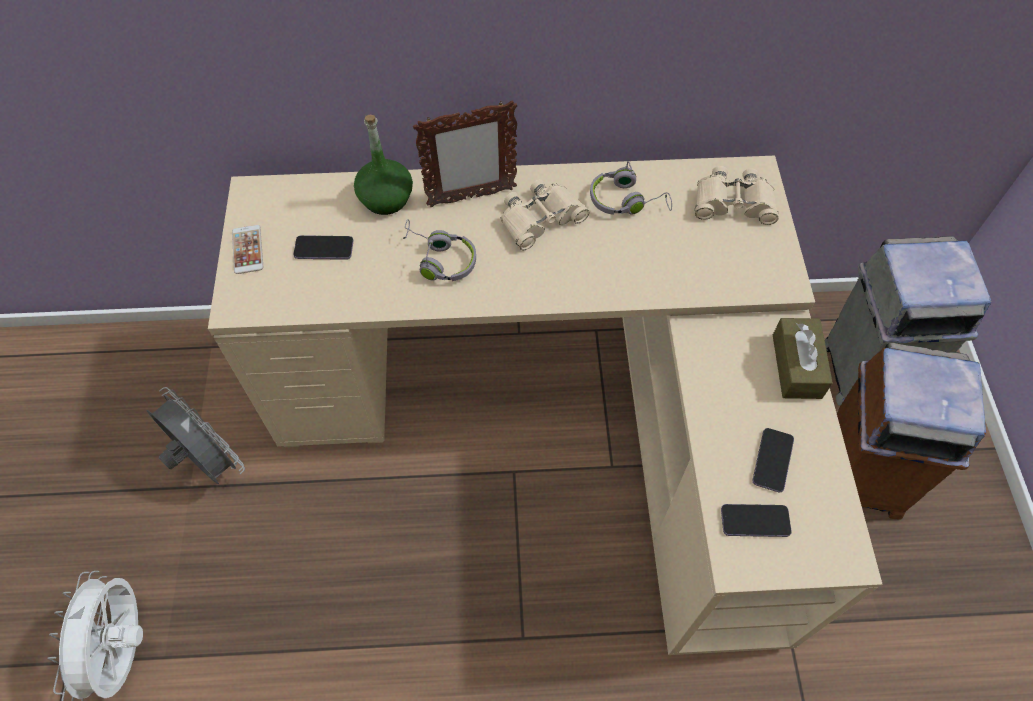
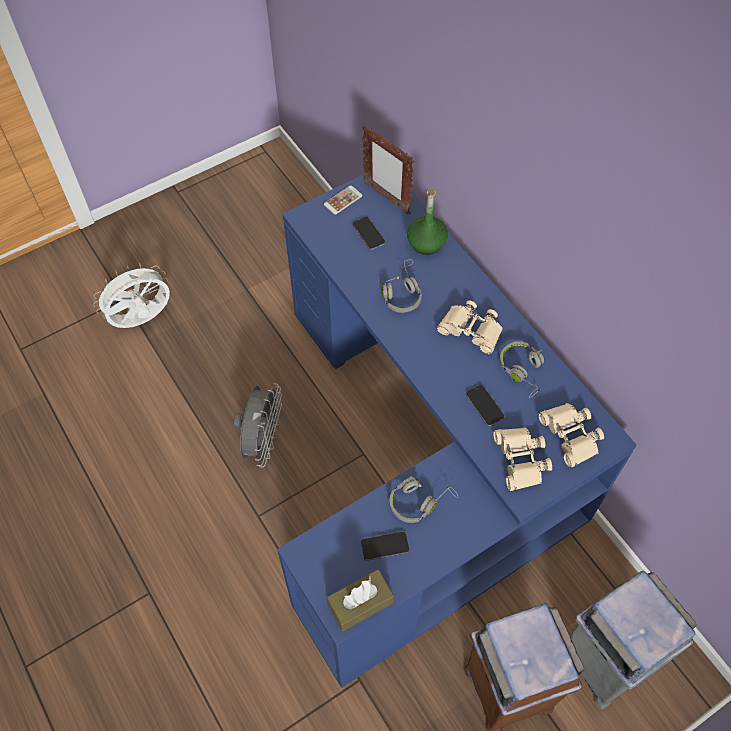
camera: 60 degrees right, 0 degrees up
(208, 462) = (266, 288): grey fan -> grey fan (262, 441)
(471, 197) = (460, 285): picture frame -> picture frame (386, 198)
(560, 414) = (422, 461): beige desk -> blue desk
(730, 392) = (419, 501): none -> grey headphones
(739, 262) = (520, 460): none -> beige binoculars
(755, 521) = (335, 552): phone -> phone (484, 406)
(796, 366) = (467, 534): brown tissue box -> brown tissue box (360, 603)

